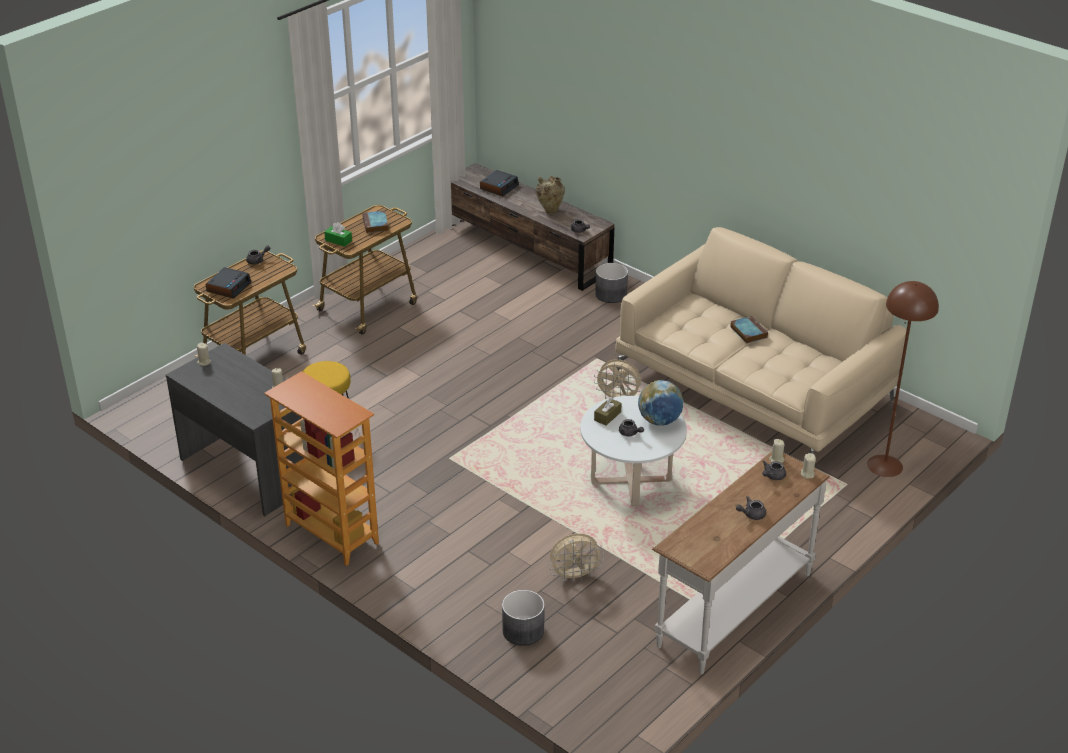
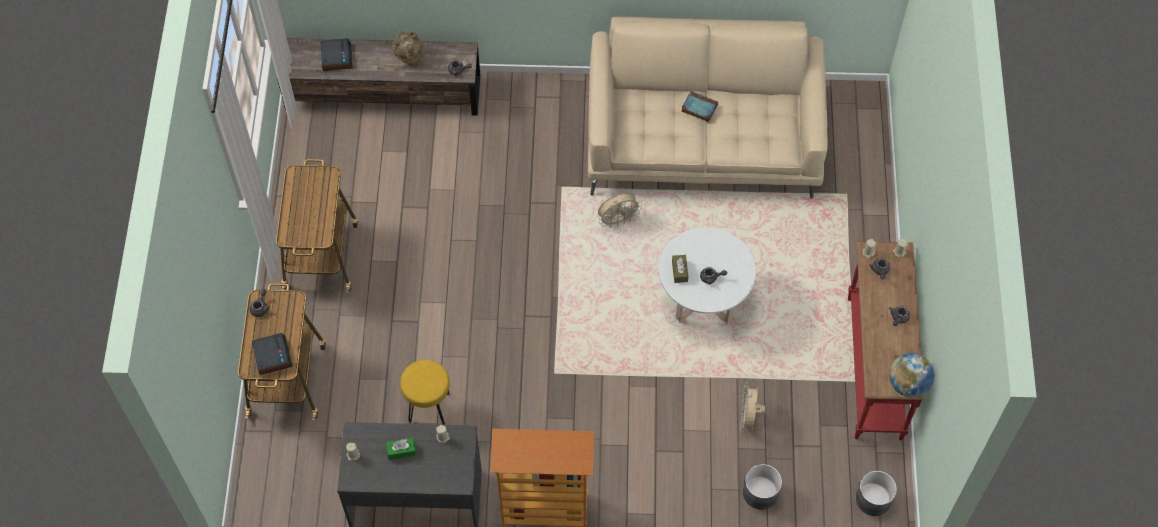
camera: 40 degrees left, 25 degrees up
(338, 240) = (303, 235): green tissue box -> green tissue box (401, 451)
(376, 224) = (313, 193): book -> none
(575, 576) = (748, 418): beige fan -> beige fan turned 150 degrees clockwise
(611, 294) = (505, 104): grey planter -> grey planter (873, 499)
(659, 421) = (719, 249): globe -> globe (908, 384)
(733, 608) = (872, 367): white console table -> red console table
(885, 466) = (856, 157): brown floor lamp -> none

